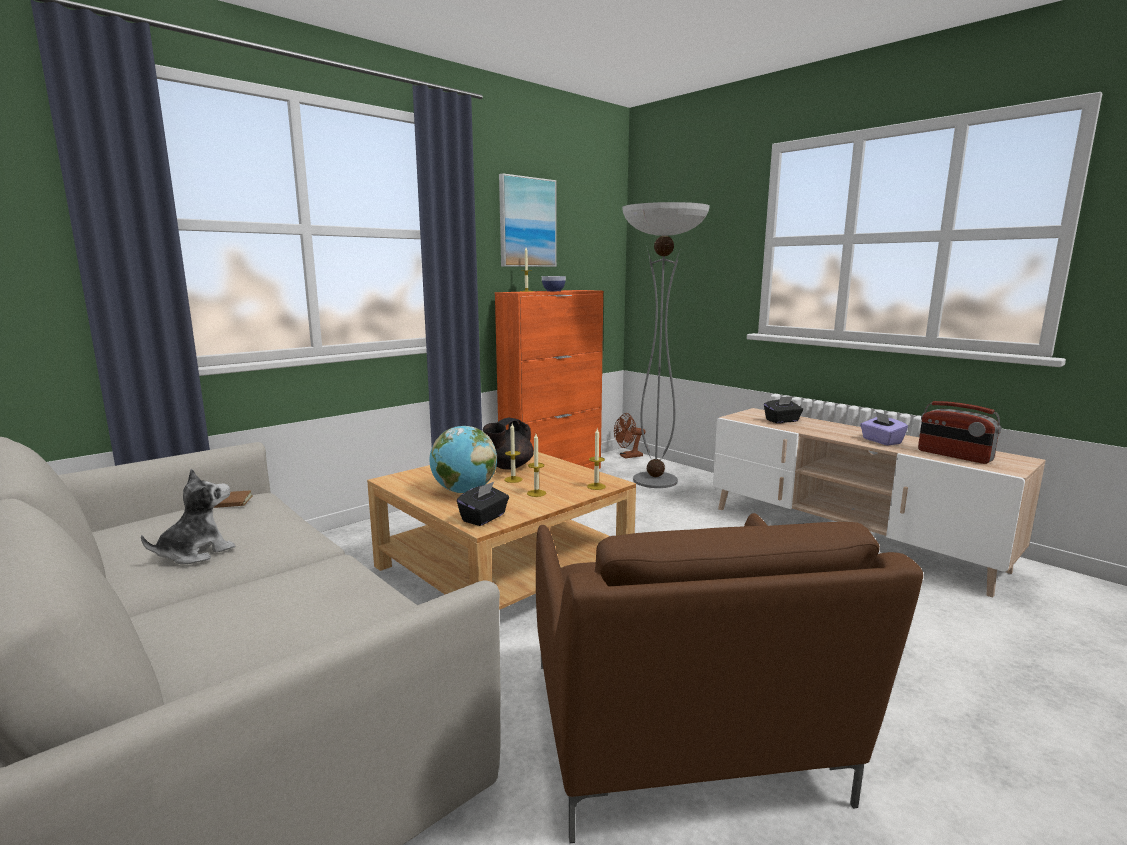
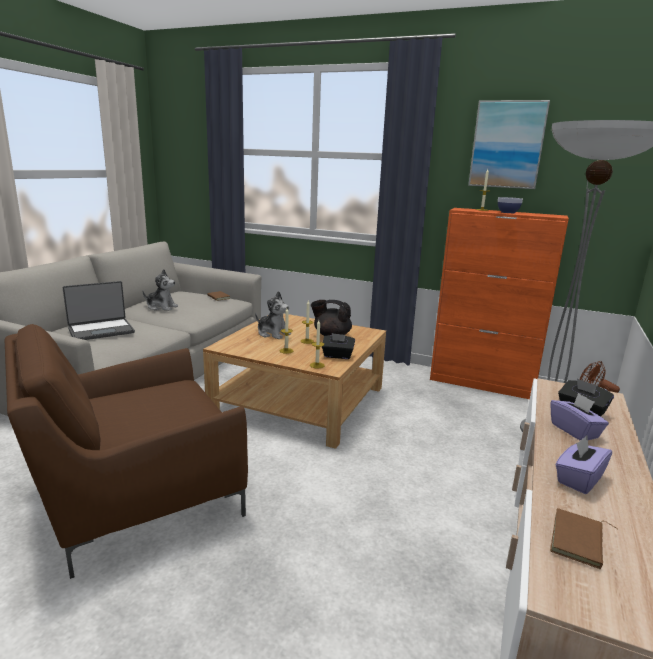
camera: 65 degrees right, 5 degrees up
(271, 618) = (101, 330): none -> laptop
(464, 491) = (273, 333): globe -> plush toy
(484, 518) = (233, 345): black tissue box -> black tissue box (337, 356)
(813, 428) = (575, 431): none -> purple tissue box
(954, 456) = (579, 542): radio -> brown book

